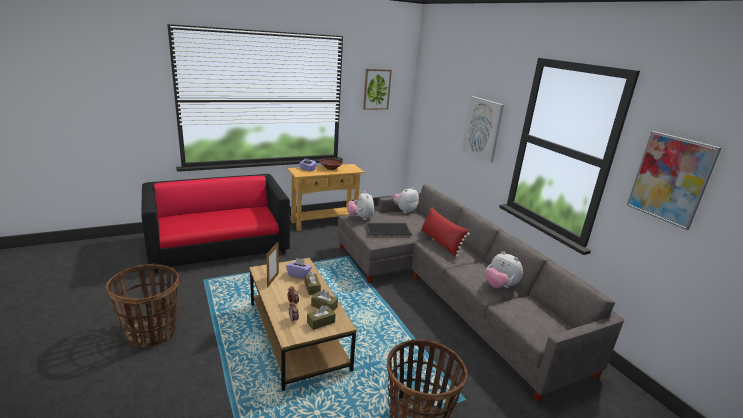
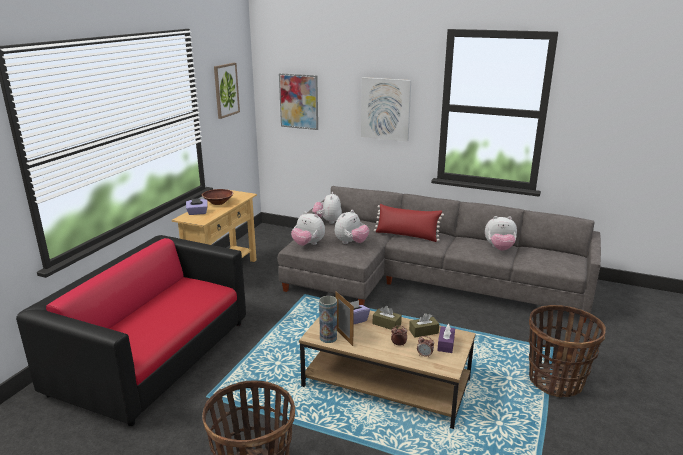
camera: 40 degrees left, 0 degrees up
(264, 275) = (328, 338): none -> vase
(321, 322) = (446, 344): brown tissue box -> purple tissue box
(388, 229) = (351, 243): tray -> plush toy
(670, 179) = (602, 113): picture -> picture (299, 101)

